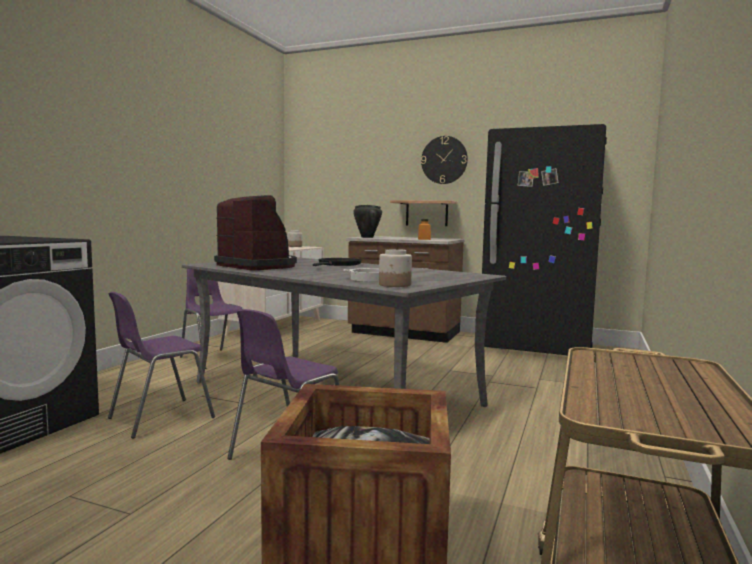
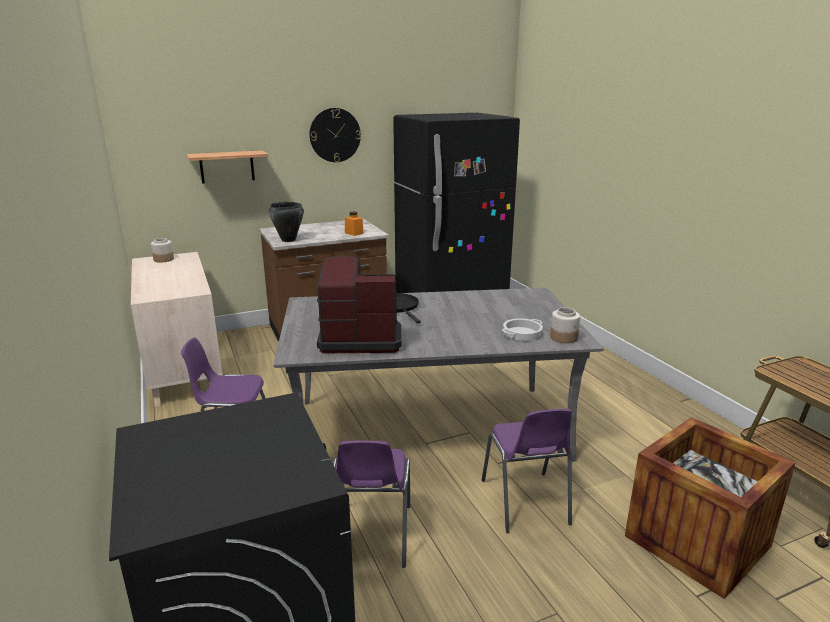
camera: 45 degrees left, 15 degrees up
(426, 213) = (320, 195): shelf -> shelf (227, 167)

